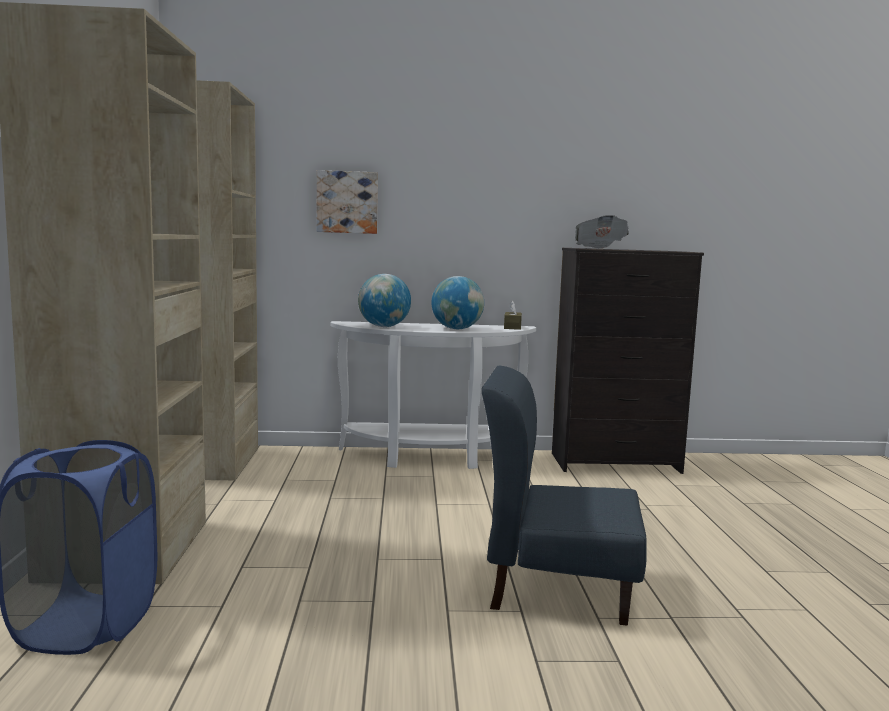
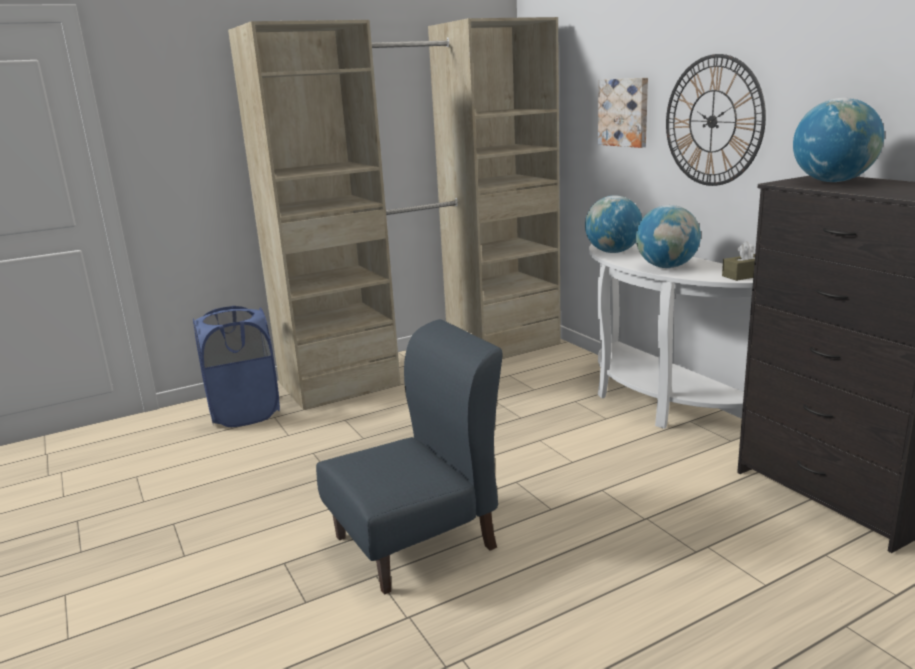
camera: 65 degrees right, 10 degrees up
(453, 212) = (712, 121): none -> wall clock
(557, 588) = (416, 542): blue chair -> blue chair turned 75 degrees clockwise
(600, 248) = (832, 181): newspaper -> globe

